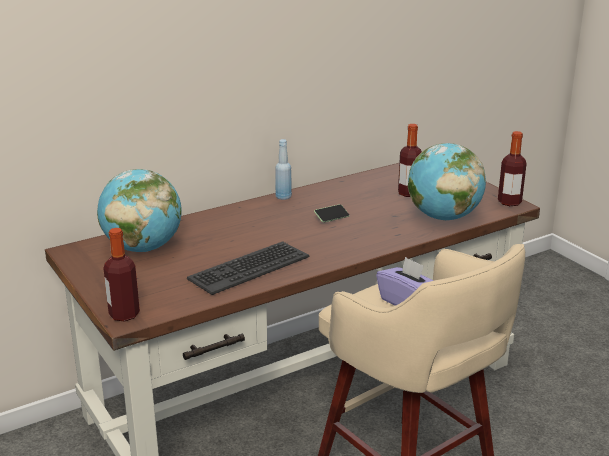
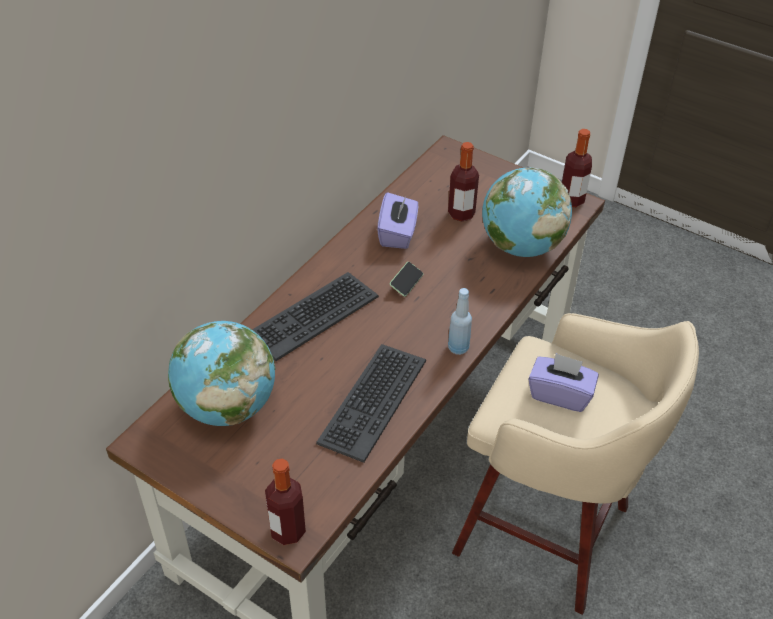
camera: 25 degrees left, 20 degrees up
(246, 219) = (313, 315): none -> keyboard
(283, 197) = (329, 261): blue bottle -> blue bottle (458, 348)
(348, 194) = (398, 234): none -> purple tissue box

